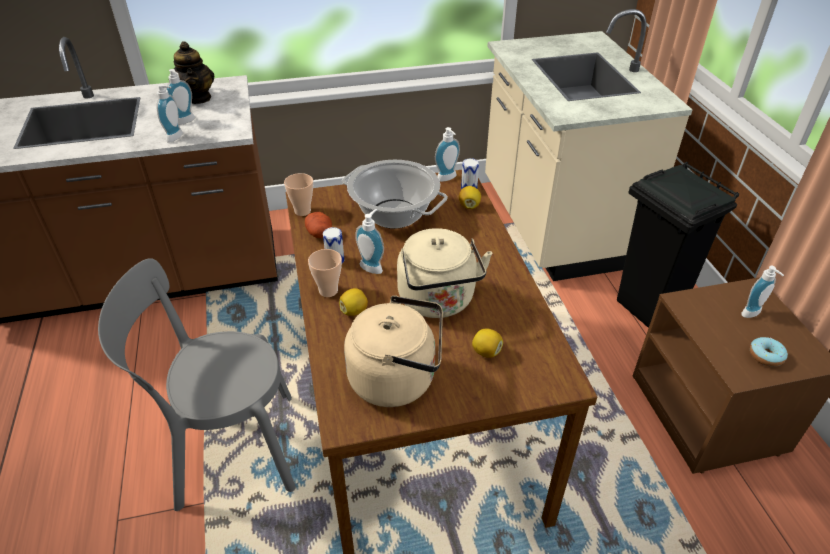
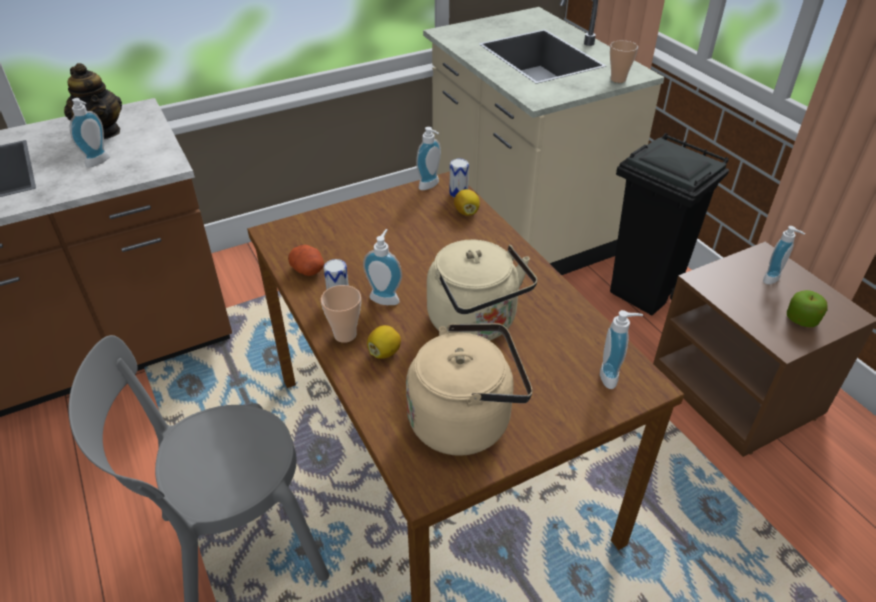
camera: 15 degrees left, 0 degrees up
(177, 137) = (95, 182): soap dispenser -> soap dispenser (613, 376)
(302, 211) = (277, 248): cup -> cup (618, 79)
(393, 214) = (386, 234): cooking pot -> none
(486, 352) = (550, 369): lemon -> none
(765, 356) = (801, 320): donut -> apple

